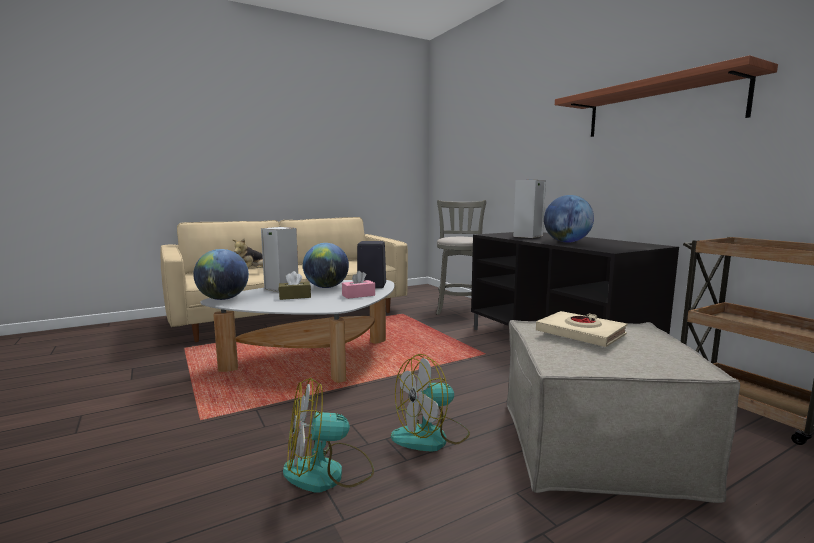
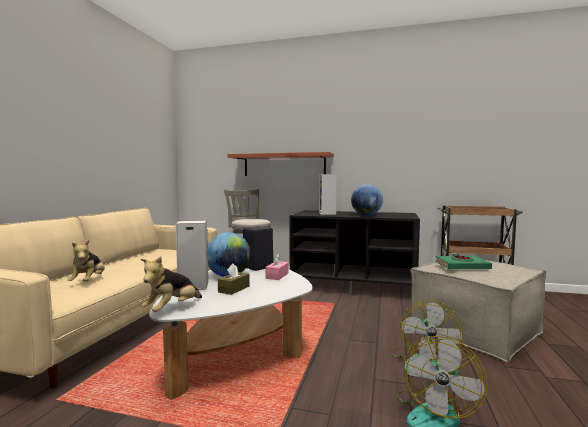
camera: 45 degrees left, 5 degrees down
(223, 299) = (172, 309): globe -> plush toy
(580, 334) = (462, 266): beige book -> green book
(660, 108) = (395, 134): shelf -> shelf (284, 165)

